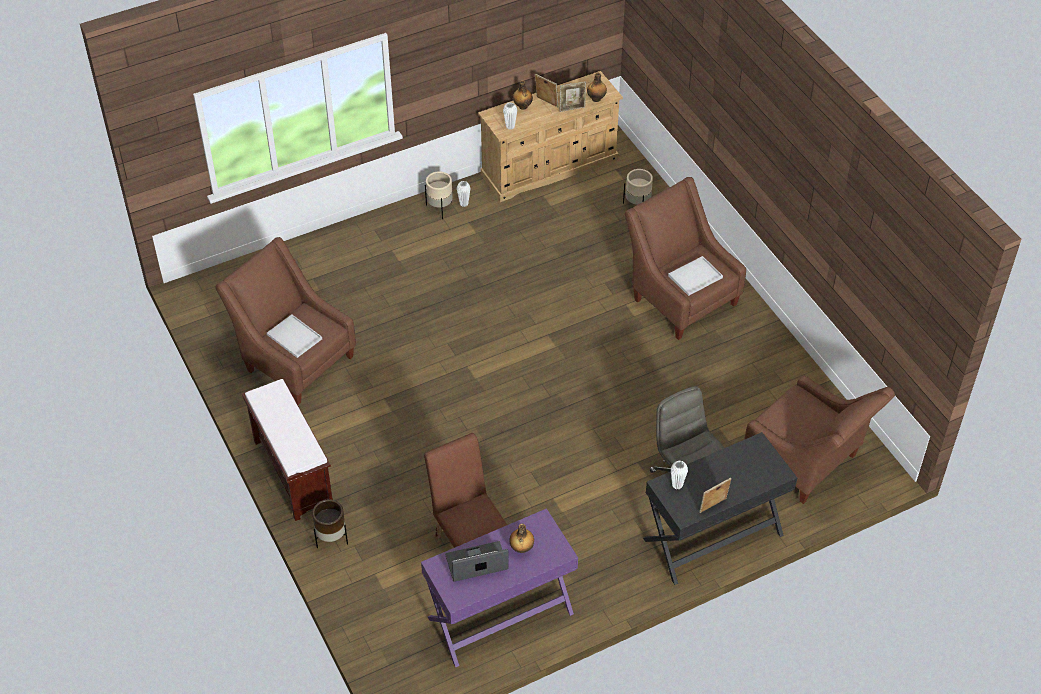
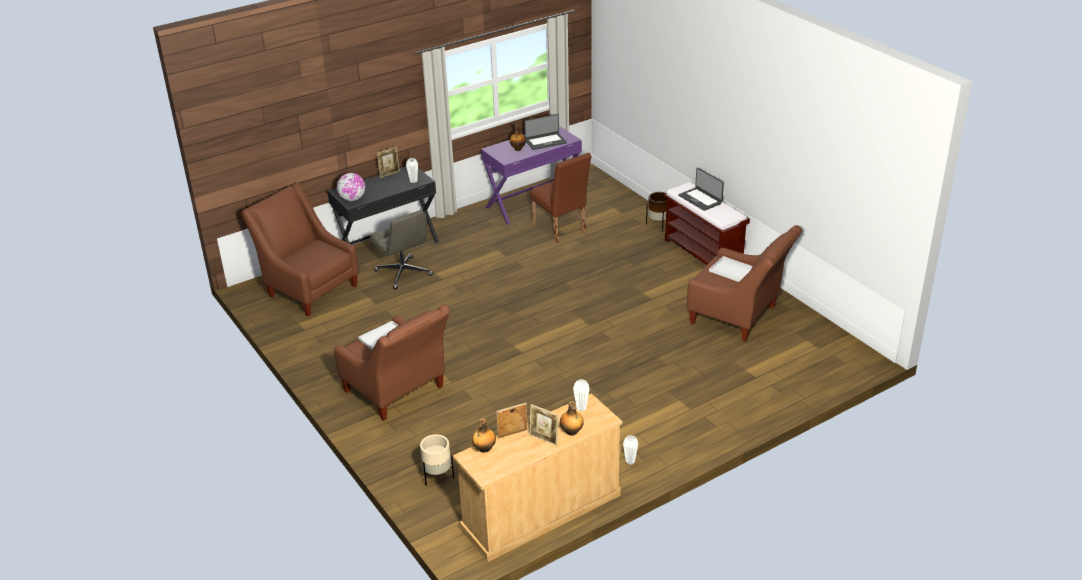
camera: 175 degrees right, 15 degrees down
(289, 431) = (700, 199): none -> laptop
(440, 208) = (654, 454): beige planter -> none
(758, 453) = (352, 199): none -> globe

